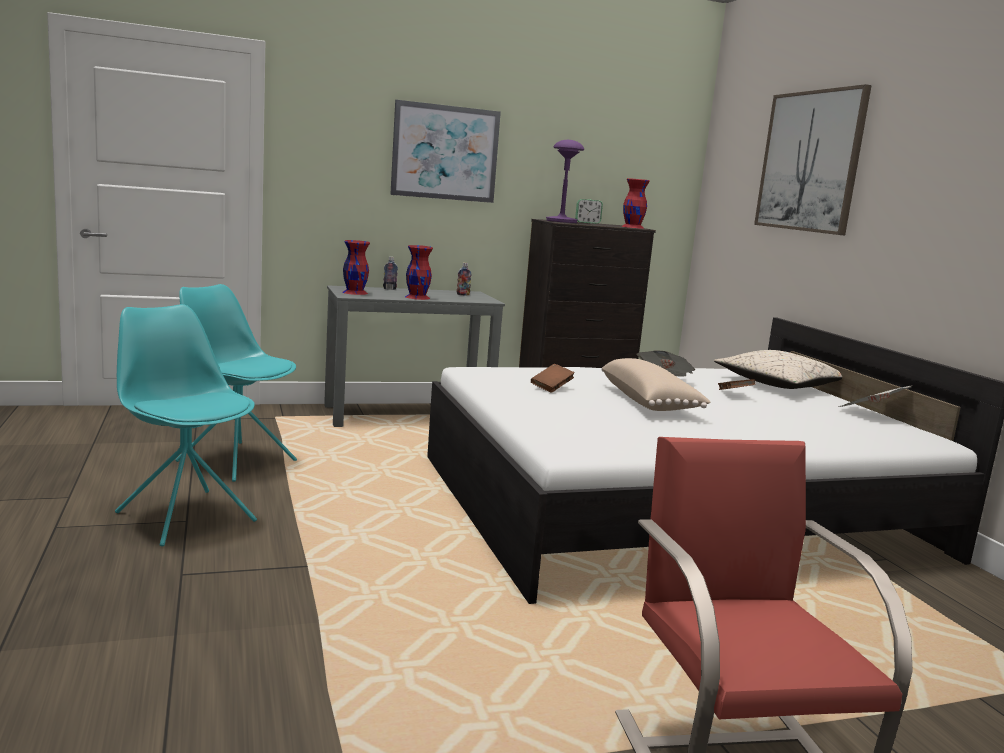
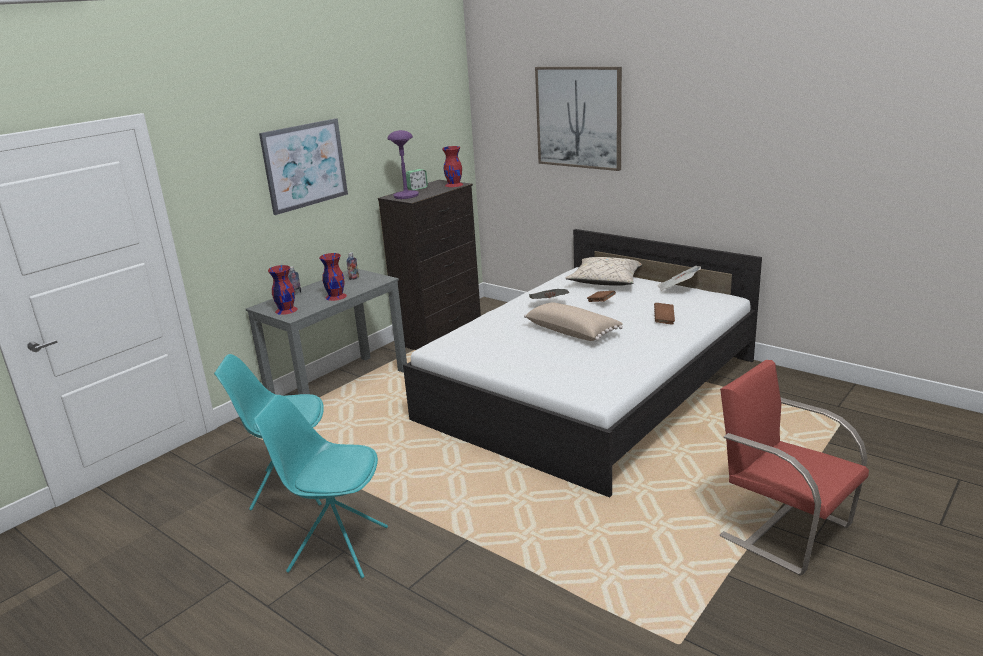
camera: 30 degrees left, 10 degrees up
(551, 388) = (507, 344): brown book -> brown book (664, 320)

